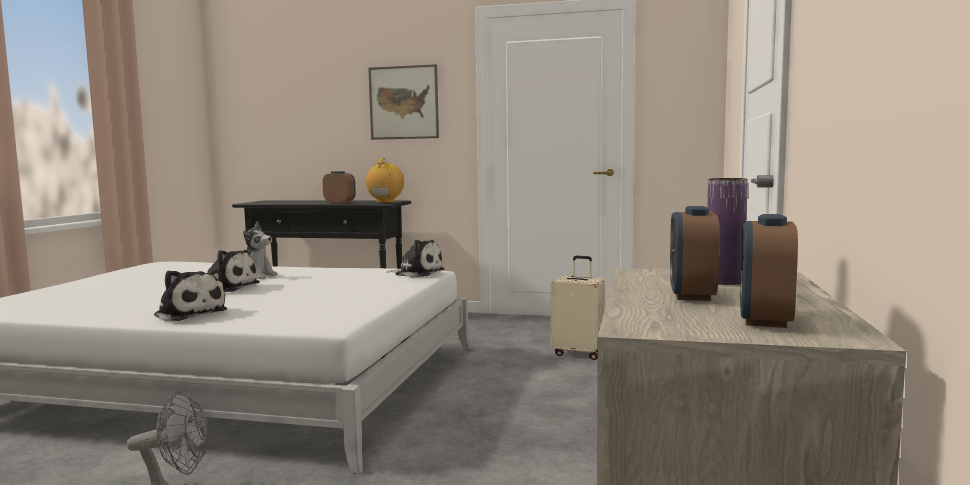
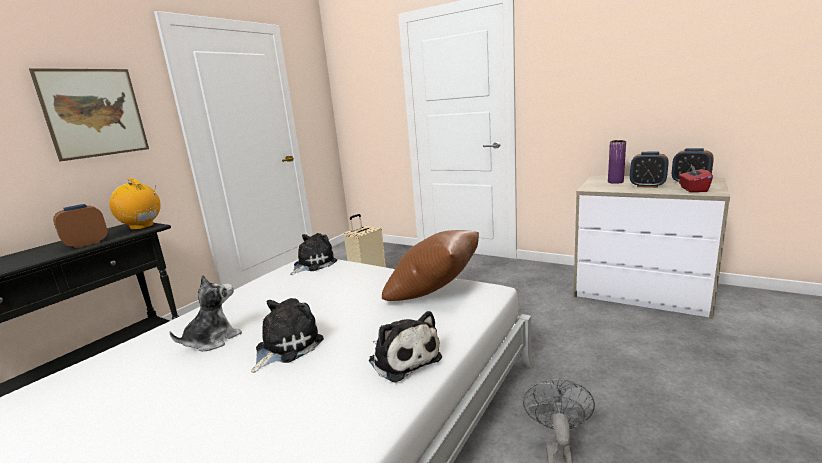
camera: 70 degrees left, 10 degrees up
(189, 314) = (403, 358): plush toy -> plush toy turned 90 degrees clockwise
(330, 310) = (435, 292): none -> brown pillow
(668, 318) = (693, 189): none -> red tissue box

